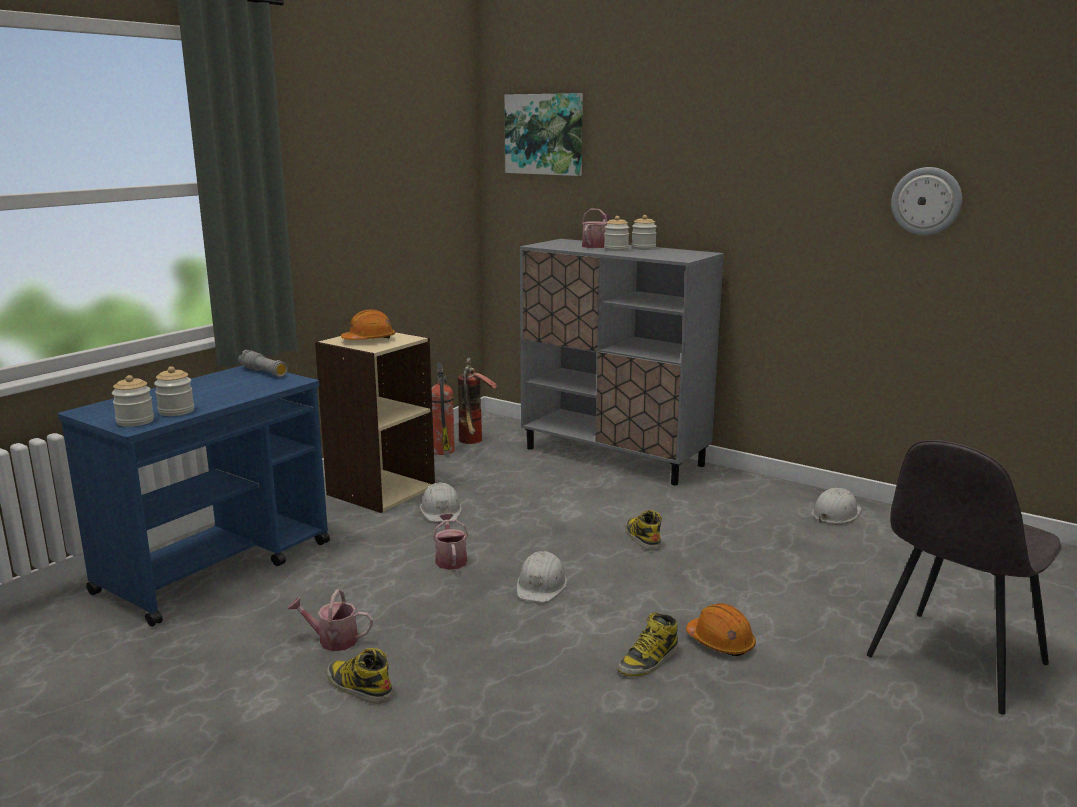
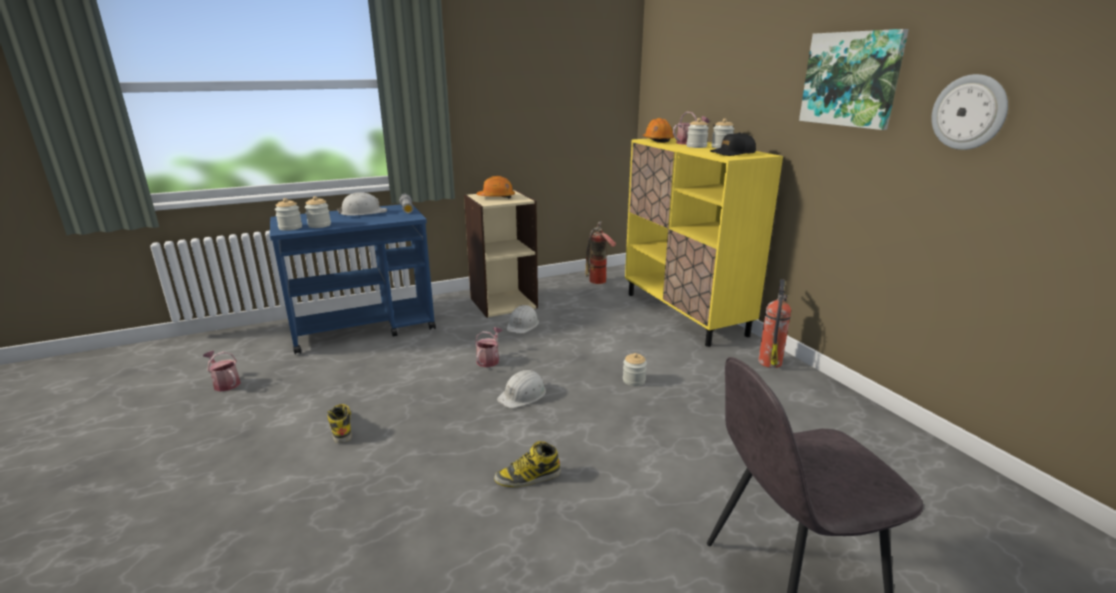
camera: 30 degrees right, 5 degrees up
(333, 640) = (364, 392): watering can -> watering can (225, 383)
(442, 450) = (571, 284): fire extinguisher -> fire extinguisher (770, 362)
(544, 134) = (677, 51): picture -> picture (851, 79)
(614, 457) = (684, 314): grey cabinet -> yellow cabinet
(642, 538) = (634, 380): boot -> jar
(672, 254) = (732, 153): none -> black cap
(720, 642) = (596, 483): orange hard hat -> orange hard hat (657, 140)
(836, 514) = (824, 406): white hard hat -> white hard hat (363, 212)

